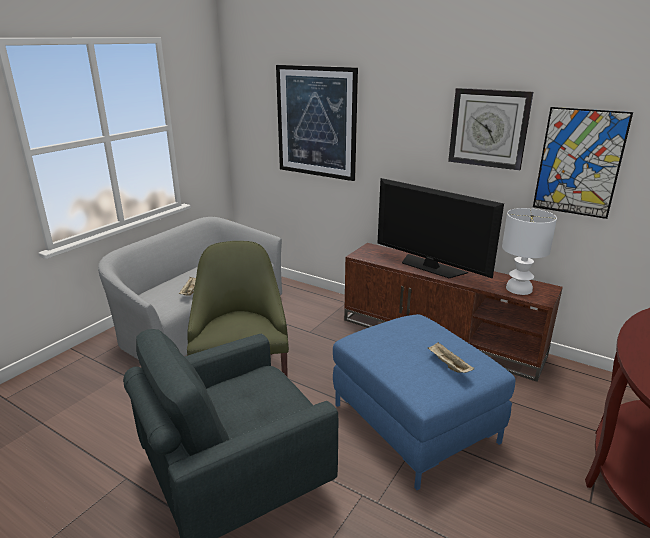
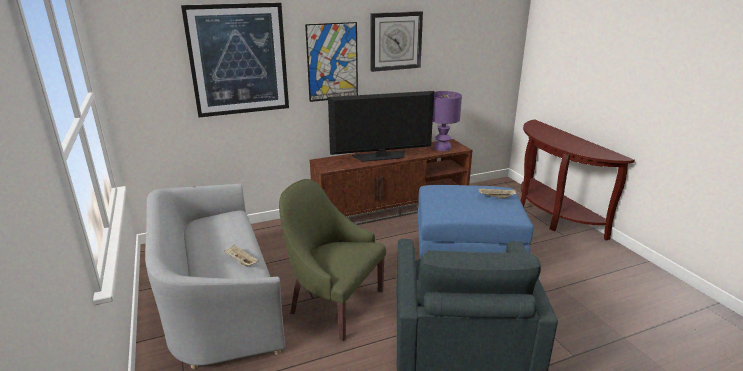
camera: 55 degrees left, 0 degrees up
(518, 289) = (442, 148): white table lamp -> purple table lamp
(579, 163) = (451, 55): picture -> picture (332, 62)

